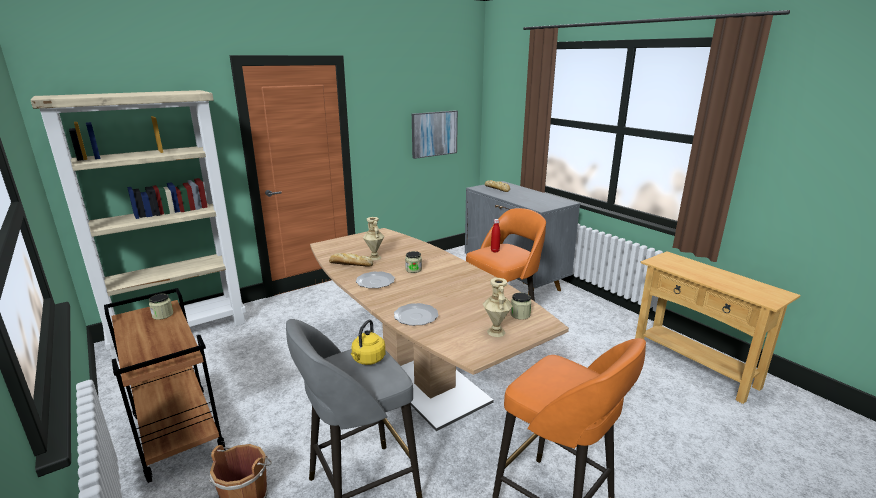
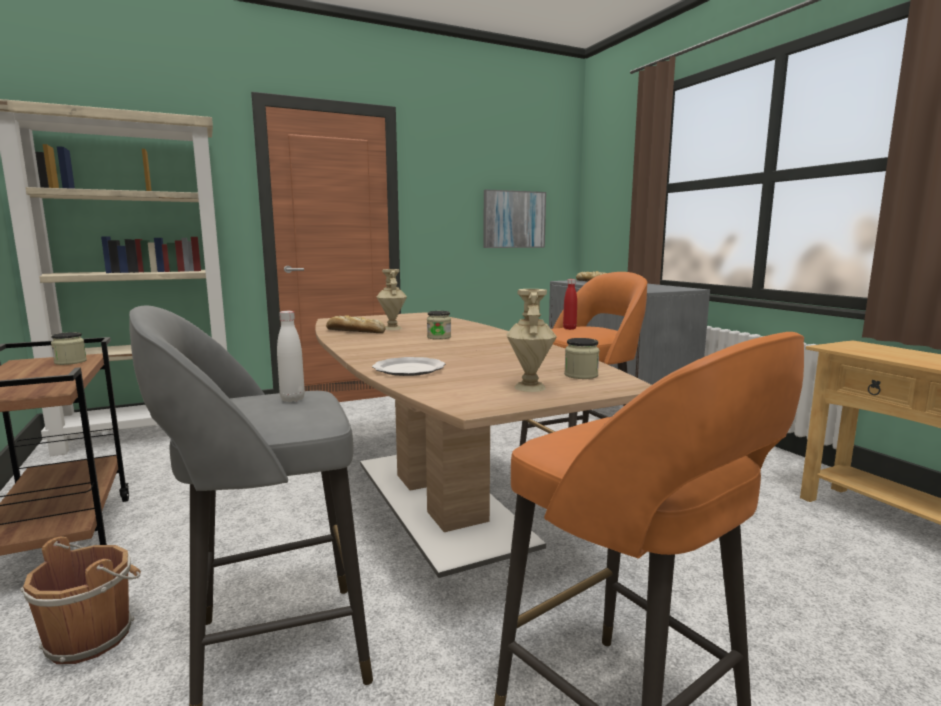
camera: 10 degrees right, 10 degrees down
(368, 360) = (292, 399): yellow kettle -> white bottle
(375, 281) = (375, 343): plate -> none

